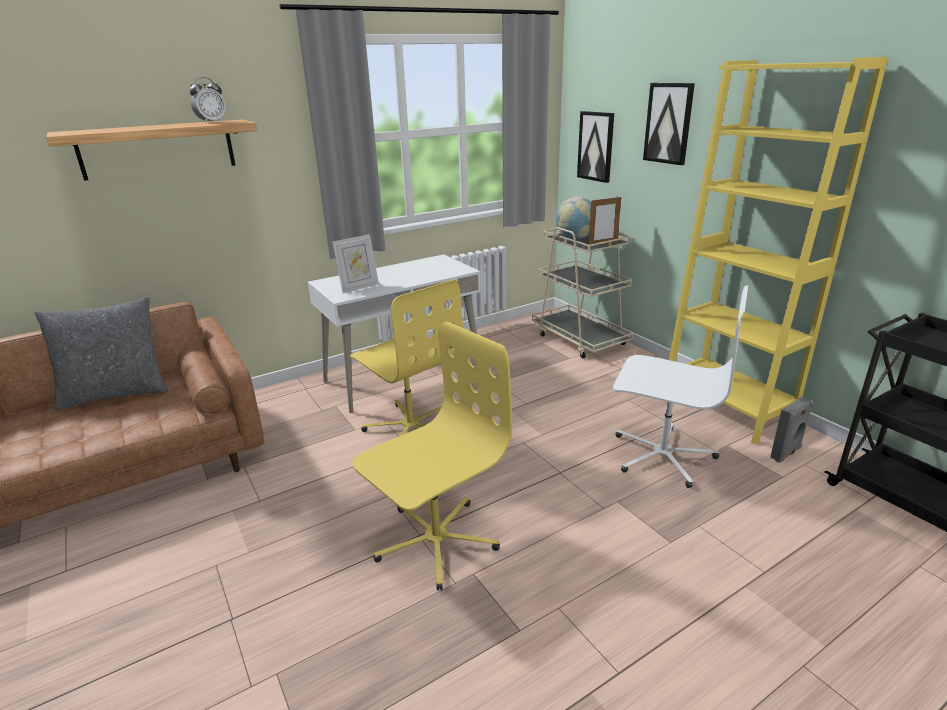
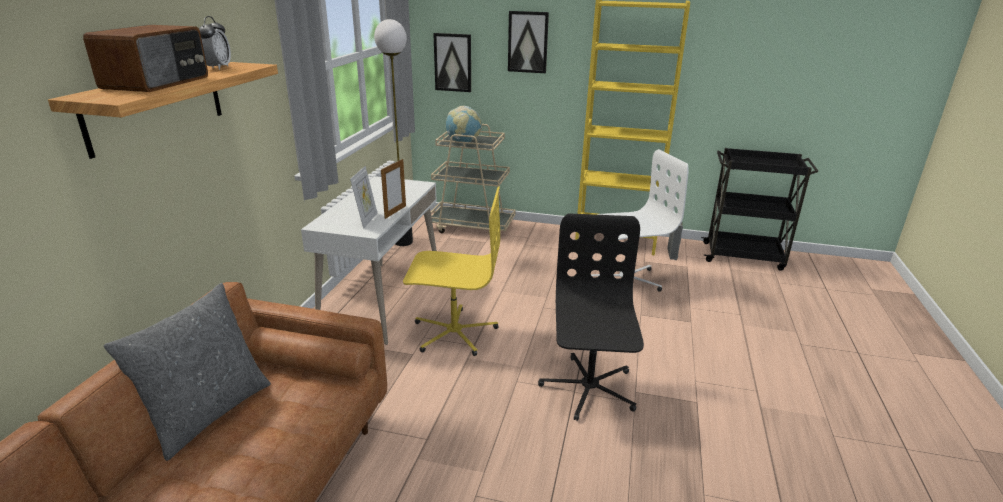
camera: 45 degrees left, 0 degrees up
(132, 128) = (158, 83): none -> radio
(435, 541) = (588, 388): yellow office chair -> black office chair
(496, 334) = (404, 242): none -> floor lamp
(603, 244) = (491, 142): picture frame -> picture frame (395, 212)

